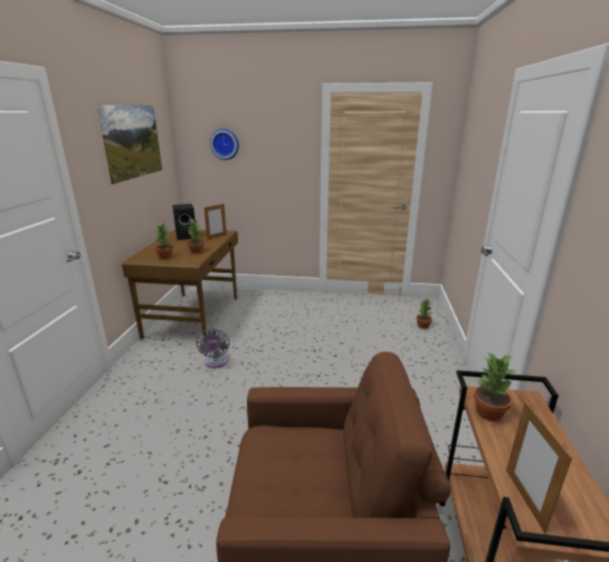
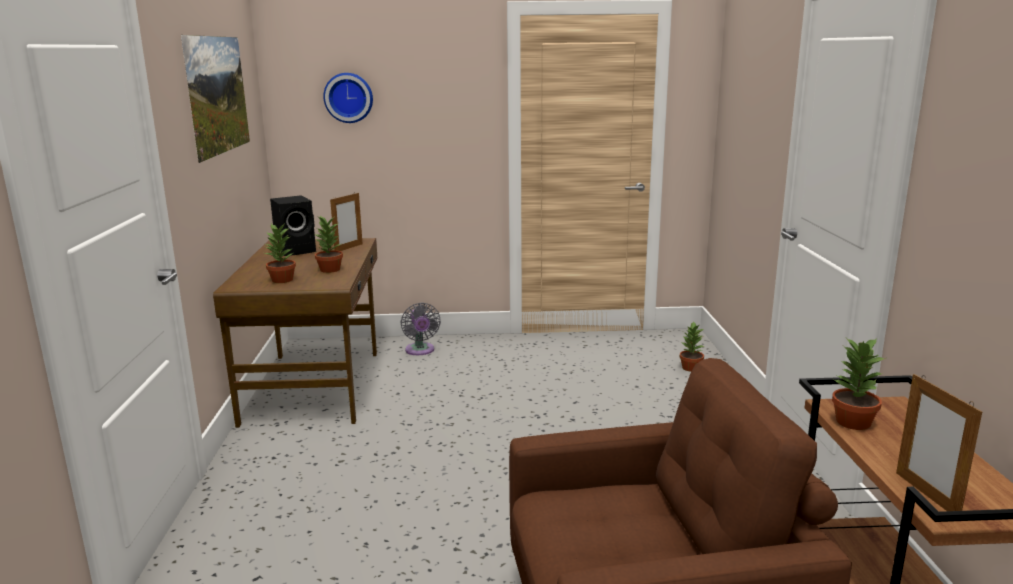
camera: 10 degrees left, 5 degrees down
(216, 362) = (384, 447): grey fan -> grey fan (420, 351)

